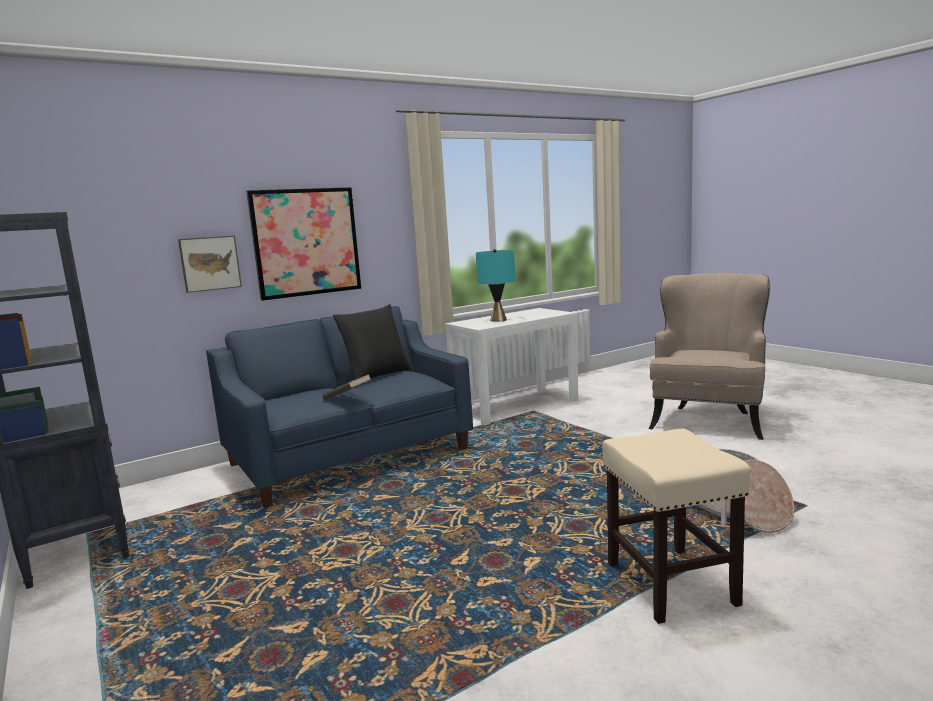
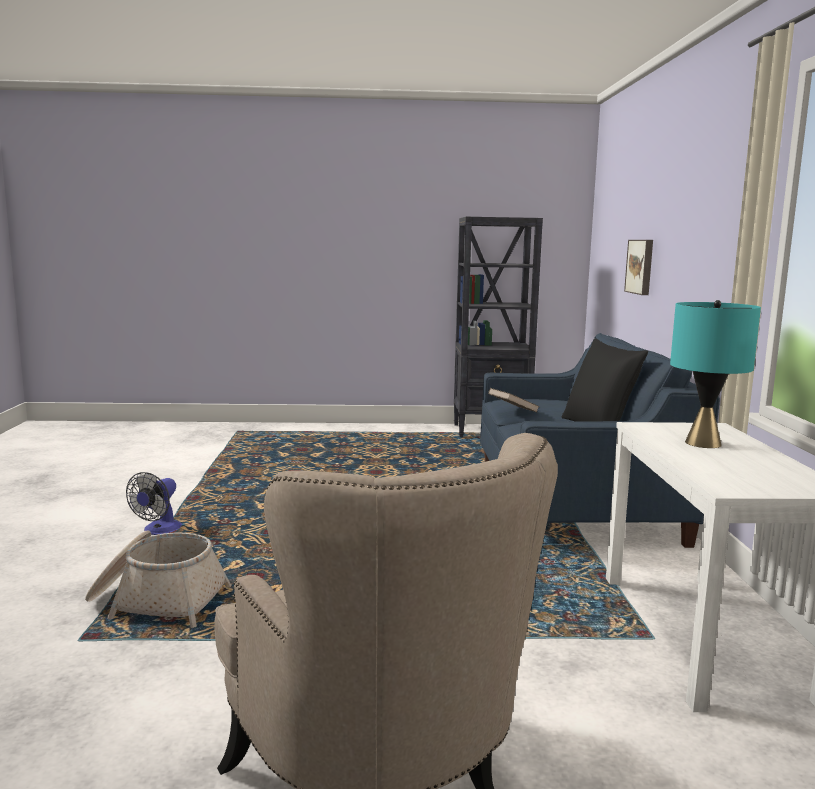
camera: 120 degrees right, 0 degrees up
(306, 242) = (684, 254): picture -> none
(669, 583) = (159, 530): beige stool -> fan

